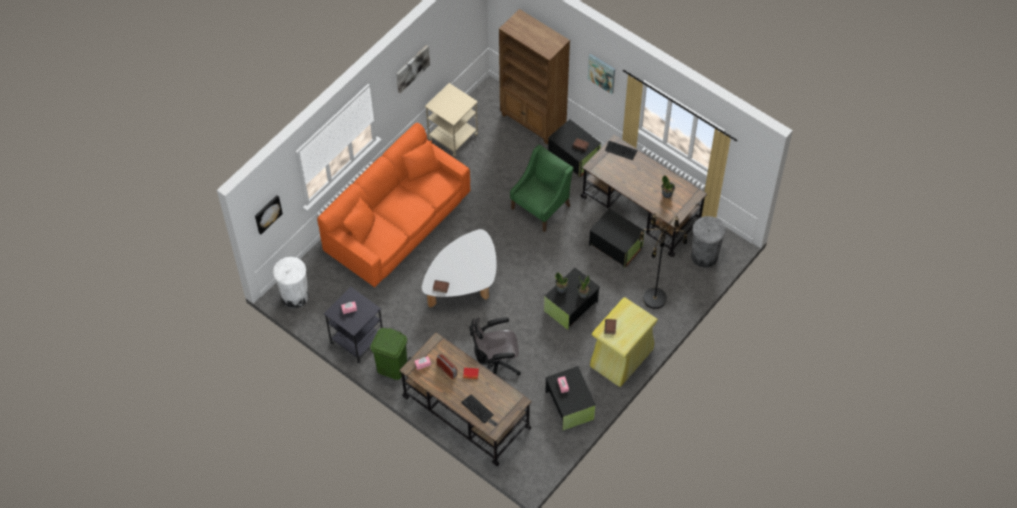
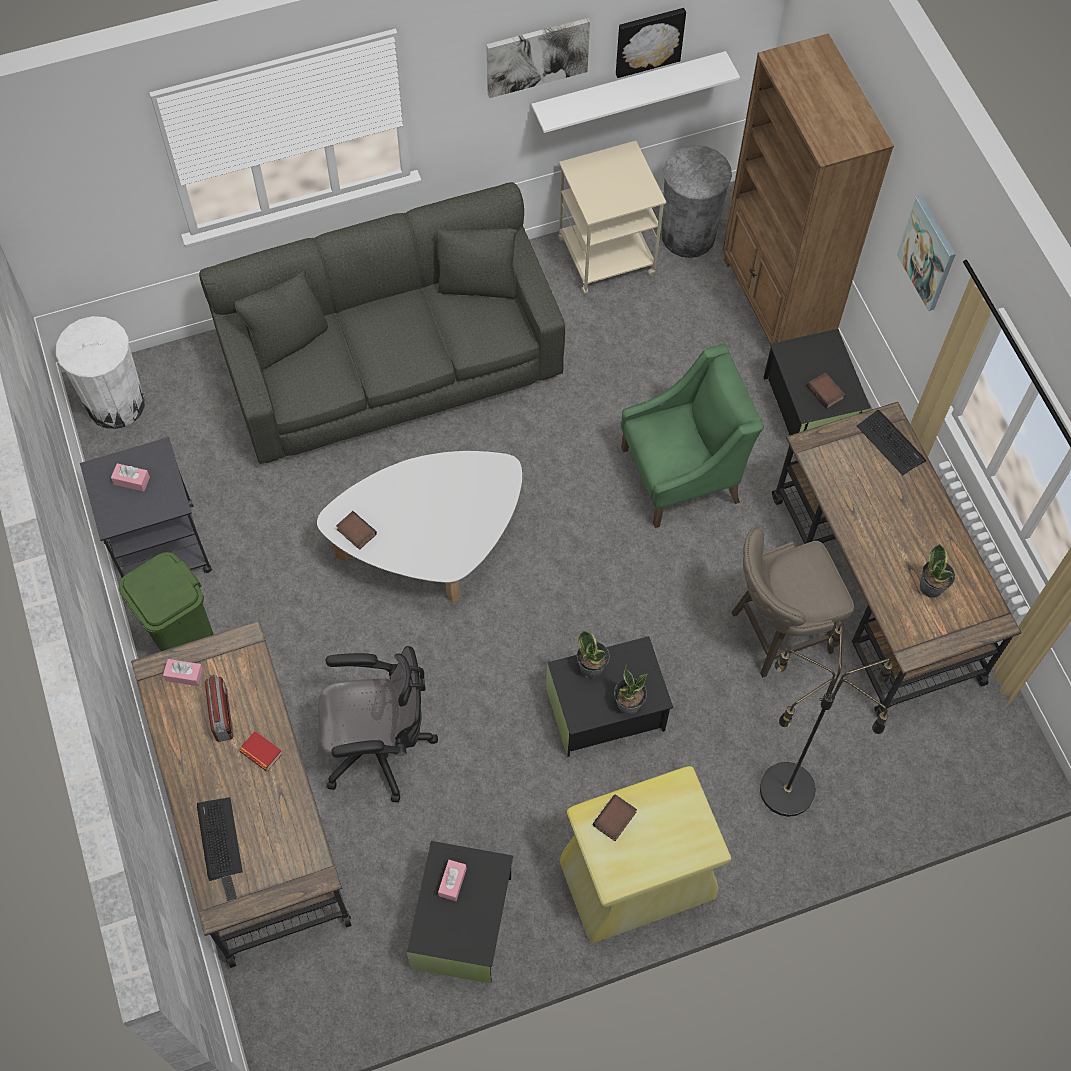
camera: 30 degrees right, 5 degrees up
(267, 213) = (61, 203): picture -> picture (648, 40)
(398, 224) = (393, 367): orange sofa -> grey sofa
(443, 64) = (628, 90): none -> white shelf
(495, 365) = (377, 747): office chair -> office chair turned 150 degrees clockwise
(615, 246) = (776, 634): black storage box -> beige stool
(704, 256) = (949, 755): grey trash can -> grey trash can (688, 236)

